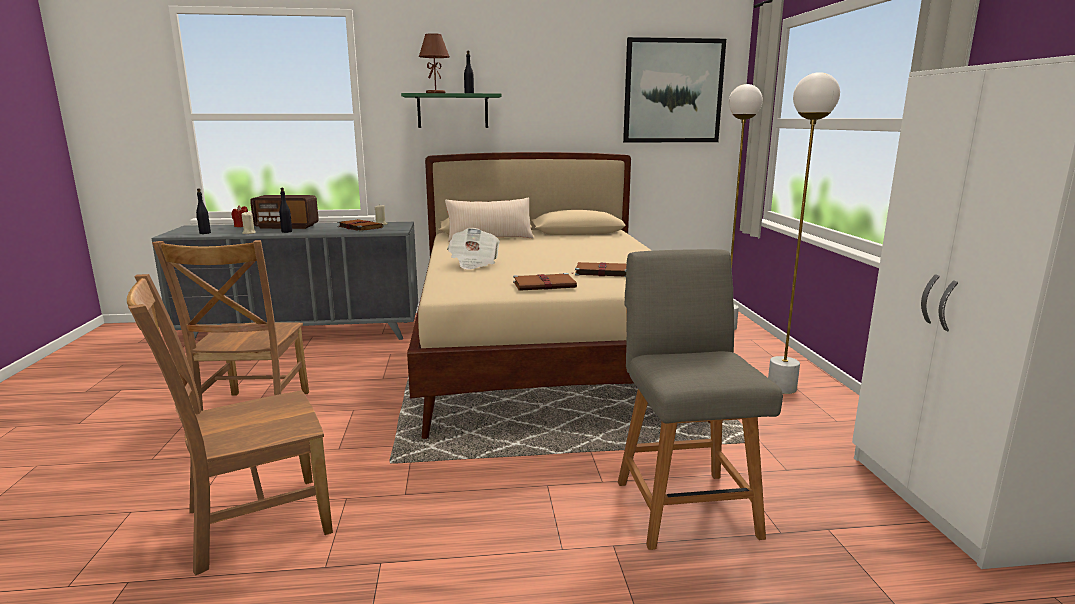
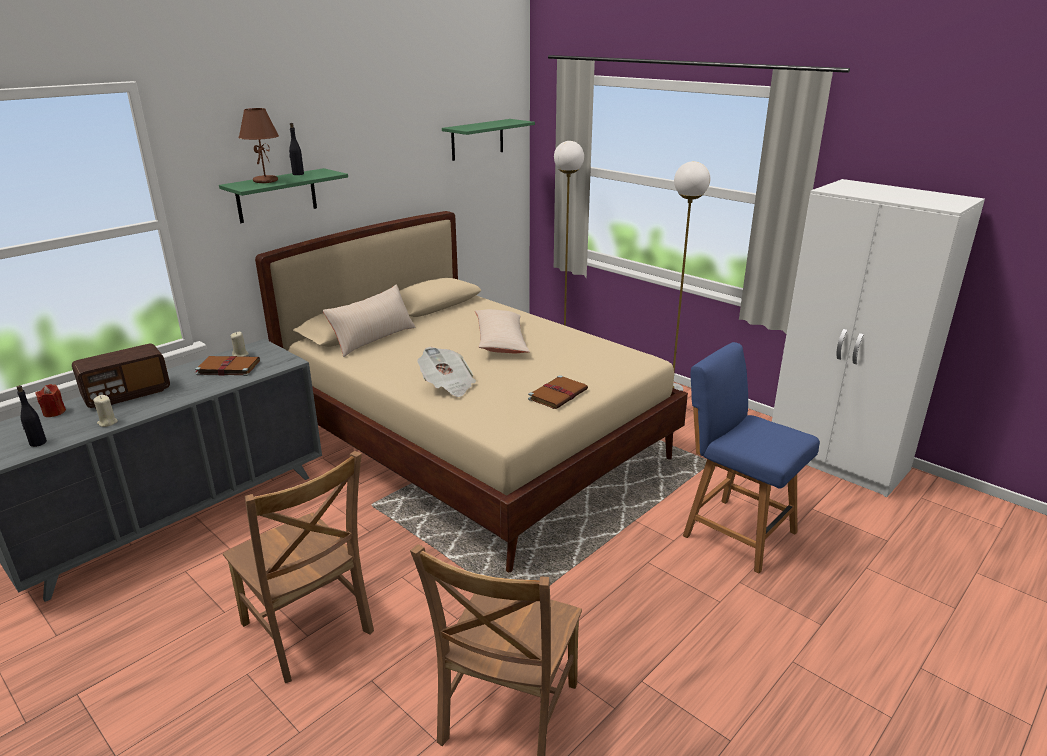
camera: 40 degrees left, 10 degrees up
(287, 231) = (154, 404): black bottle -> none
(579, 254) = (501, 341): none -> beige pillow
(601, 272) = (563, 361): brown book -> none
(673, 91) = (477, 139): picture -> green shelf
(684, 505) = (735, 532): grey chair -> blue chair

